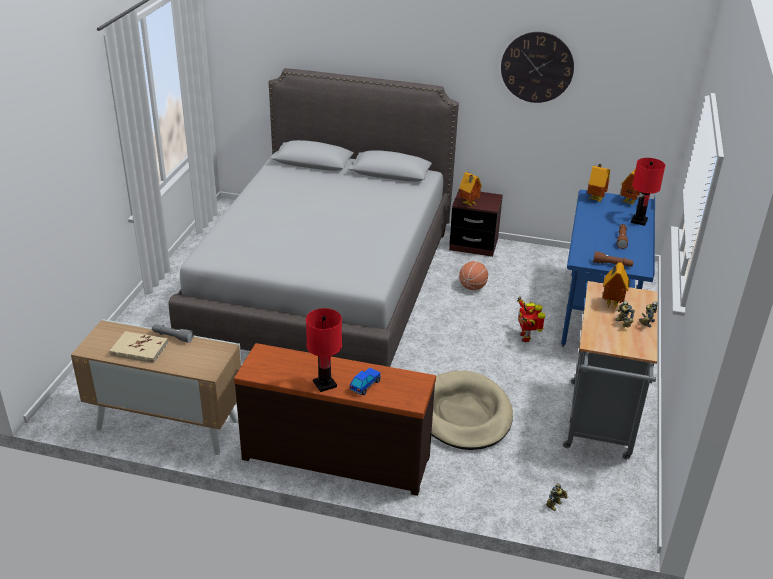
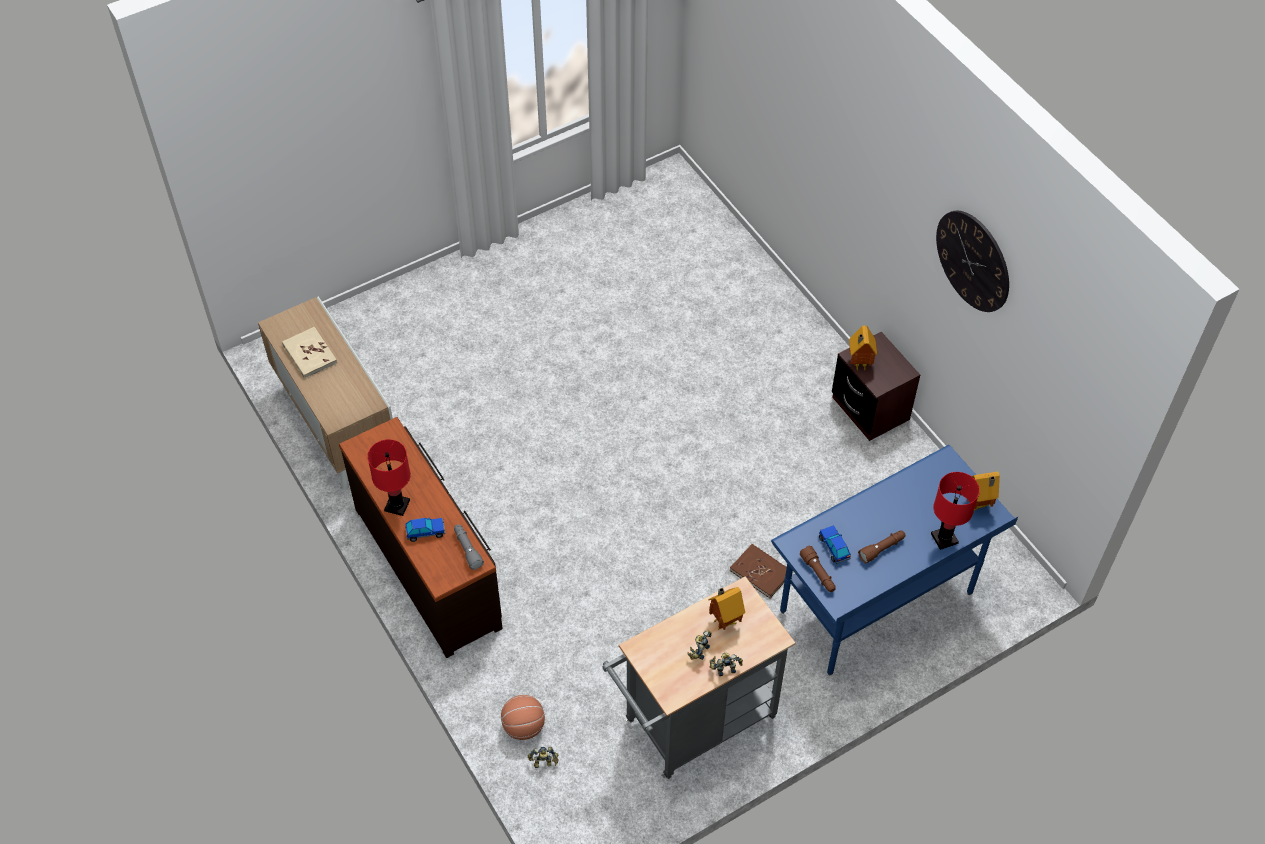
camera: 45 degrees right, 20 degrees up
(172, 337) = (347, 358): grey flashlight -> grey flashlight (467, 549)
(325, 285) = (643, 358): grey bed -> none
(464, 414) = (584, 611): beige dog bed -> none
(472, 287) = (790, 467): basketball -> basketball (523, 726)
(526, 337) = (761, 572): toy robot -> brown book
(595, 199) = (943, 472): toy house -> none
(601, 251) = (834, 547): none -> toy car

